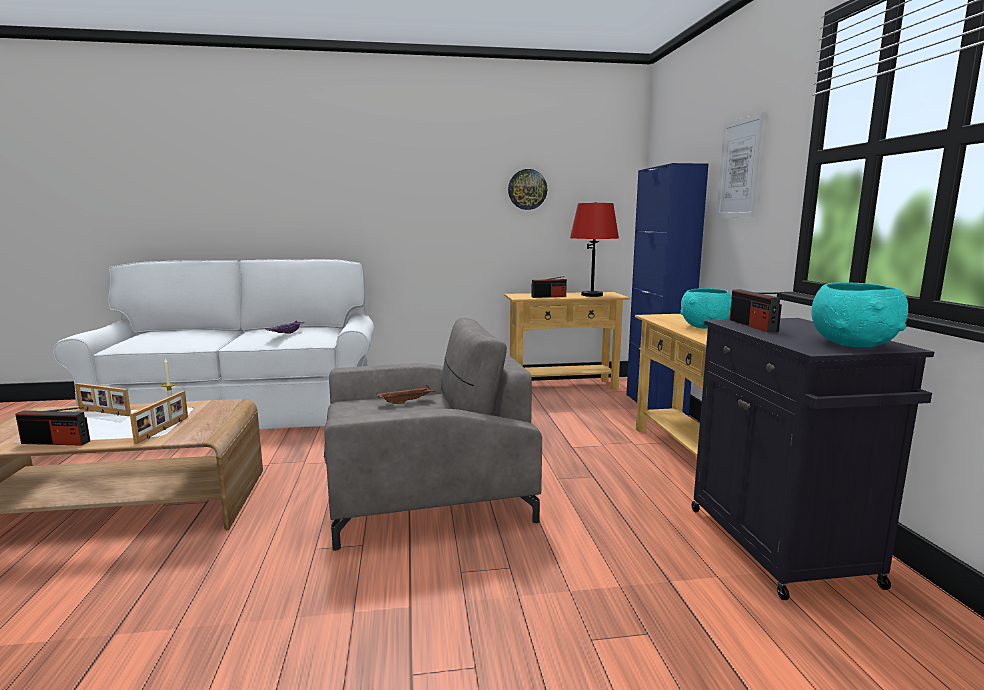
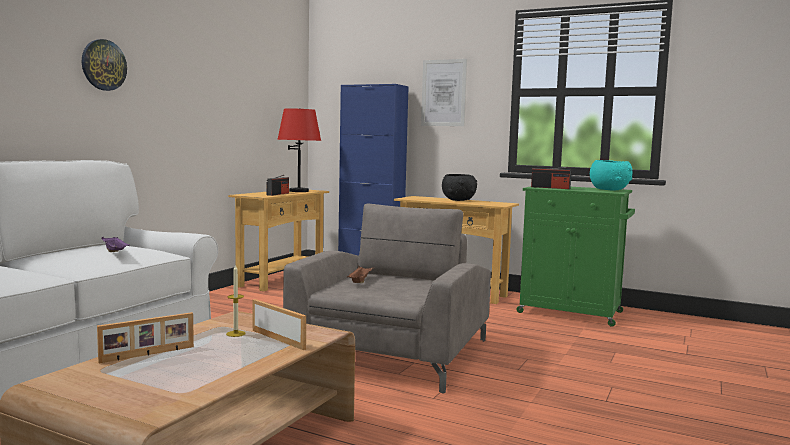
camera: 55 degrees left, 5 degrees down
(56, 442) = (229, 375): radio -> none
(527, 189) = (240, 92): wall clock -> wall clock (103, 65)
(706, 327) = (459, 200): turquoise bowl -> black bowl
(781, 548) = (572, 313): black cabinet -> green cabinet

